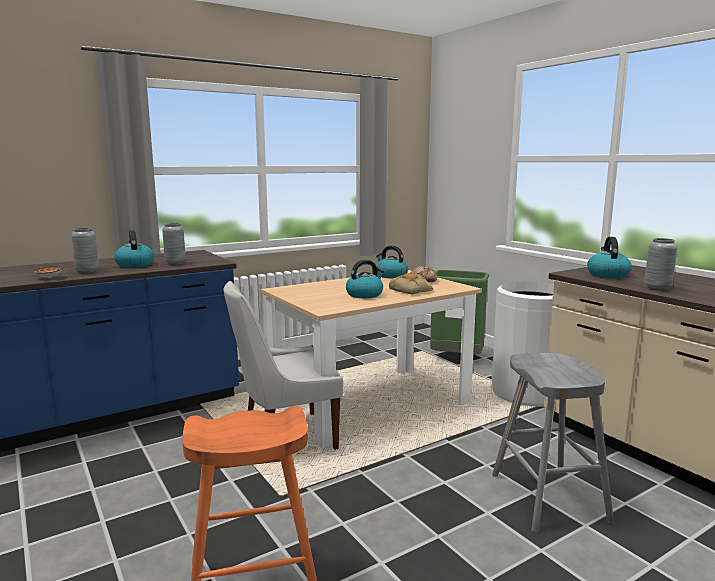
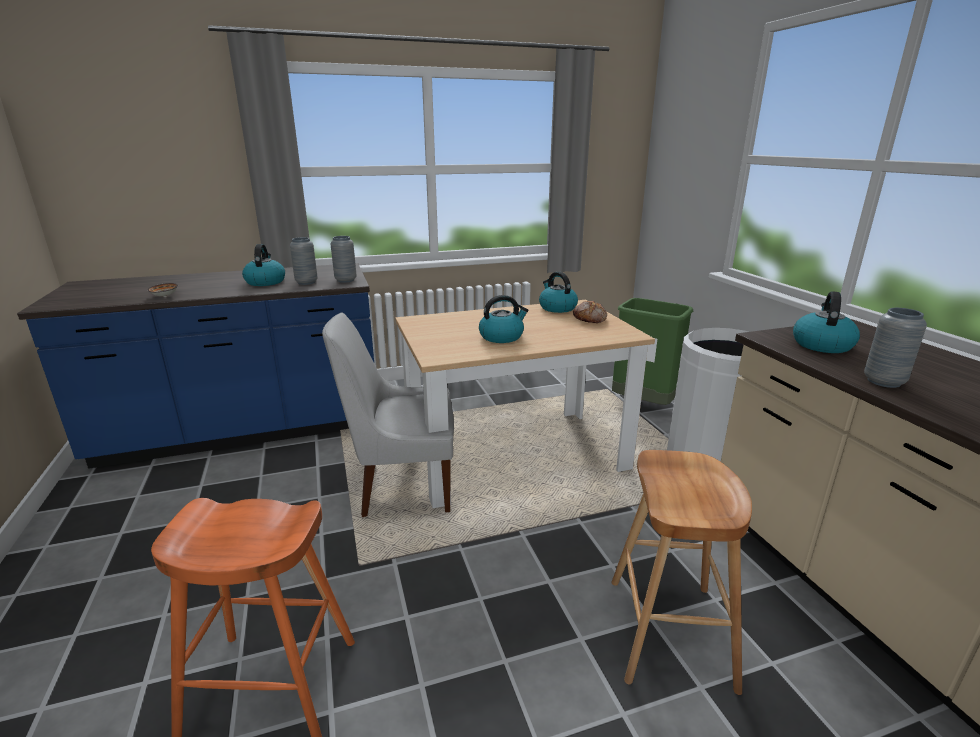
camera: 15 degrees right, 10 degrees up
(87, 271) = (211, 288): grey vase -> grey vase (345, 280)
(411, 290) = (563, 334): bread -> none
(548, 497) = (669, 631): grey stool -> brown stool

